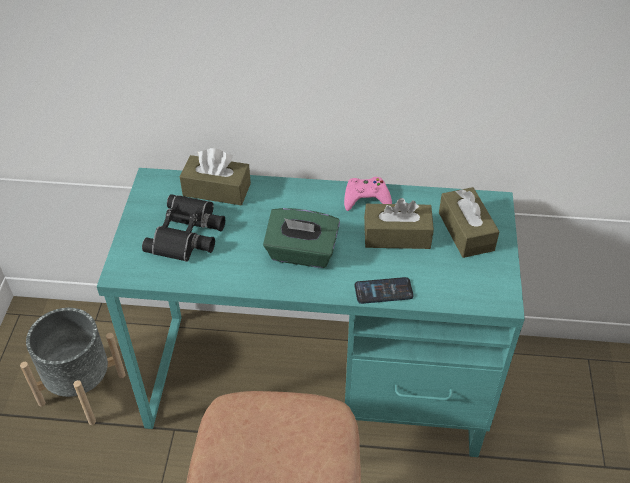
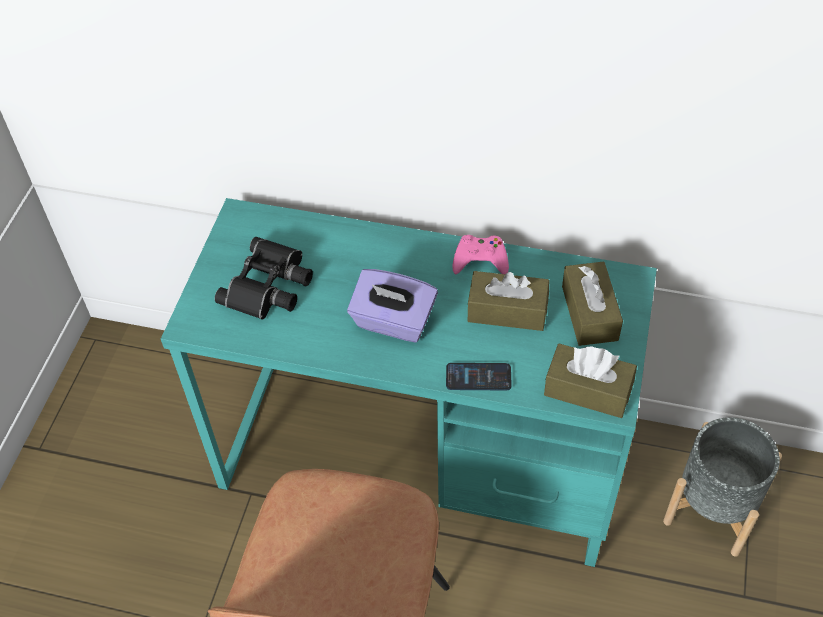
camera: 10 degrees right, 5 degrees up
(82, 389) = (155, 435): grey planter -> grey planter (712, 509)
(216, 190) = (310, 234): brown tissue box -> brown tissue box (588, 390)
(301, 253) = (393, 322): green tissue box -> purple tissue box

